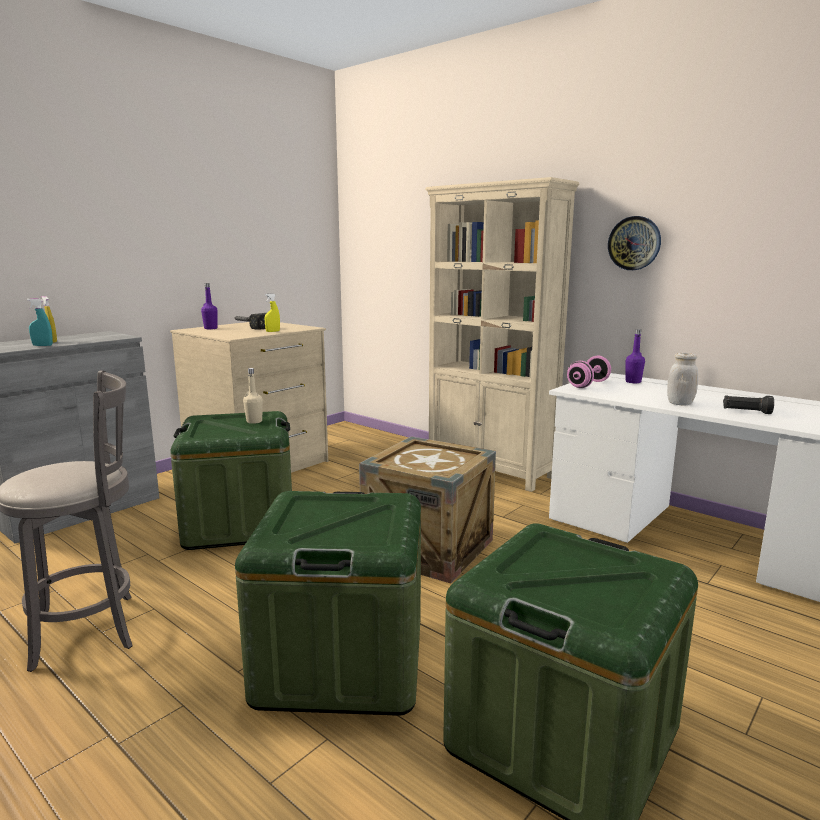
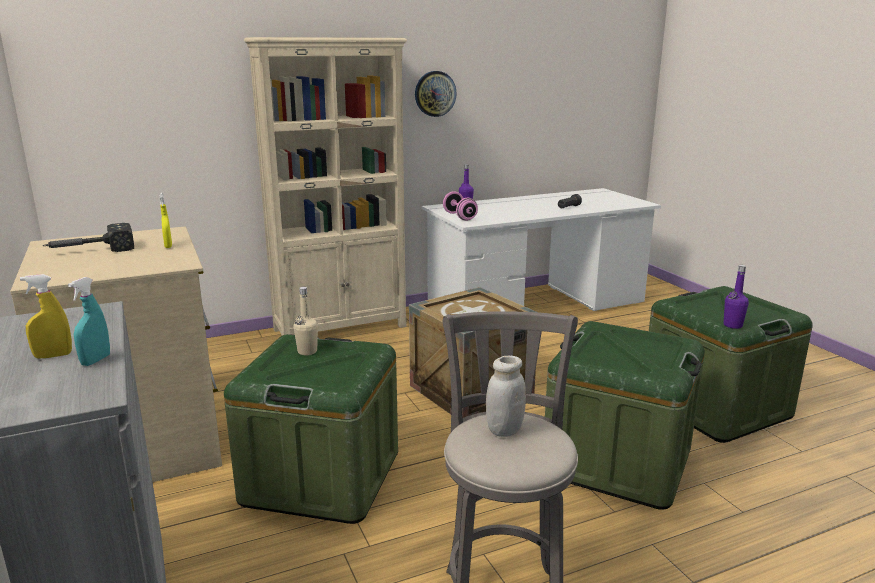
camera: 65 degrees left, 5 degrees up
(210, 328) = (59, 269): purple bottle -> purple bottle (732, 325)
(680, 403) = (536, 212): white jar -> white jar (504, 430)

